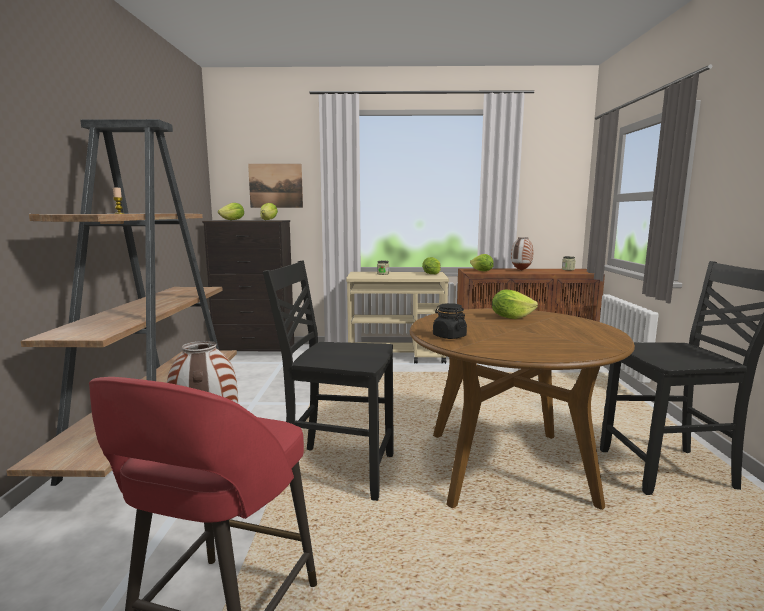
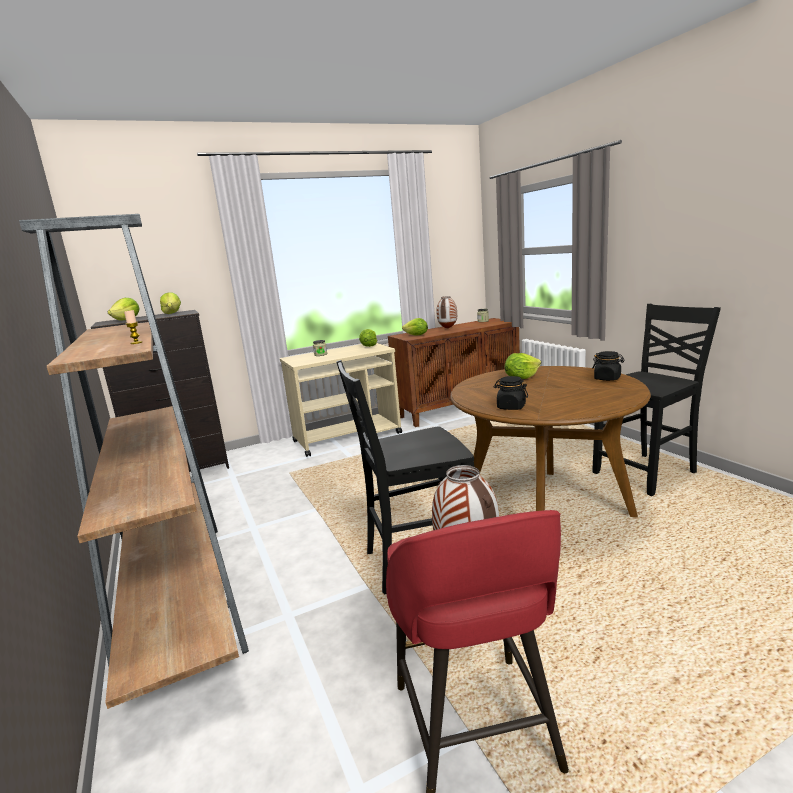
camera: 25 degrees left, 5 degrees up
(275, 186) = (167, 270): picture -> none
(598, 334) = (607, 378): none -> black jar

